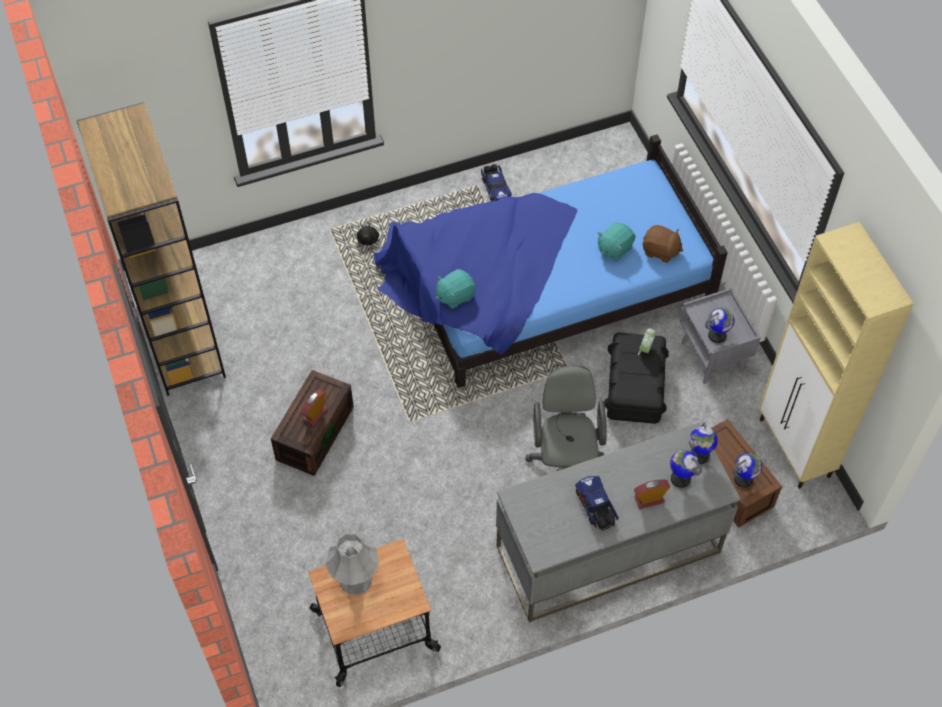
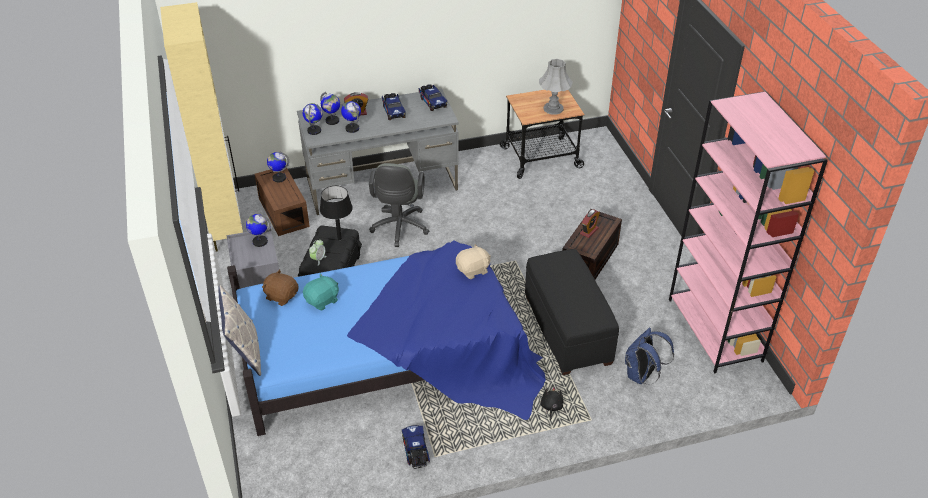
camera: 175 degrees left, 15 degrees down
(180, 339) = (715, 330): brown bookcase -> pink bookcase
(272, 278) = (641, 376): none -> blue backpack
(349, 327) = (566, 330): none -> black ottoman
(455, 295) = (473, 270): turquoise plush toy -> beige plush toy
(541, 535) = (432, 102): none -> toy truck
(629, 382) = (339, 238): none -> black table lamp
(647, 464) = (352, 128): none -> globe
(673, 187) = (245, 352): none -> pillow

